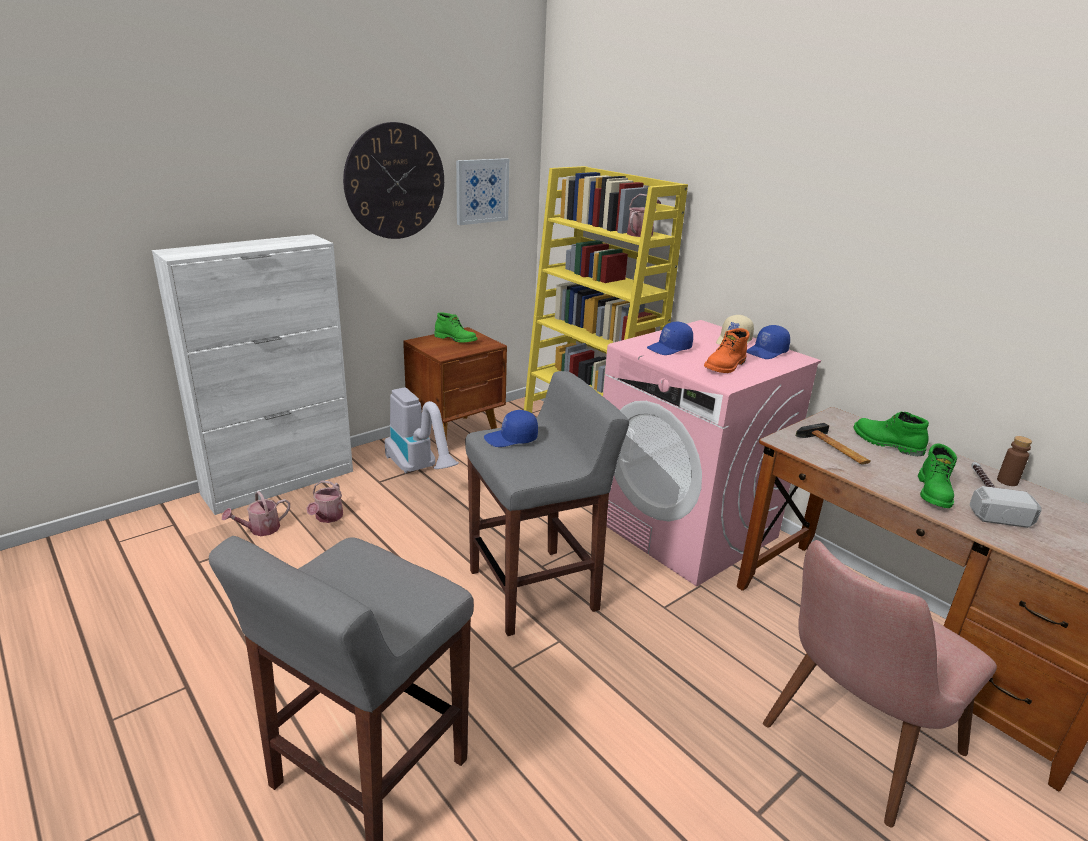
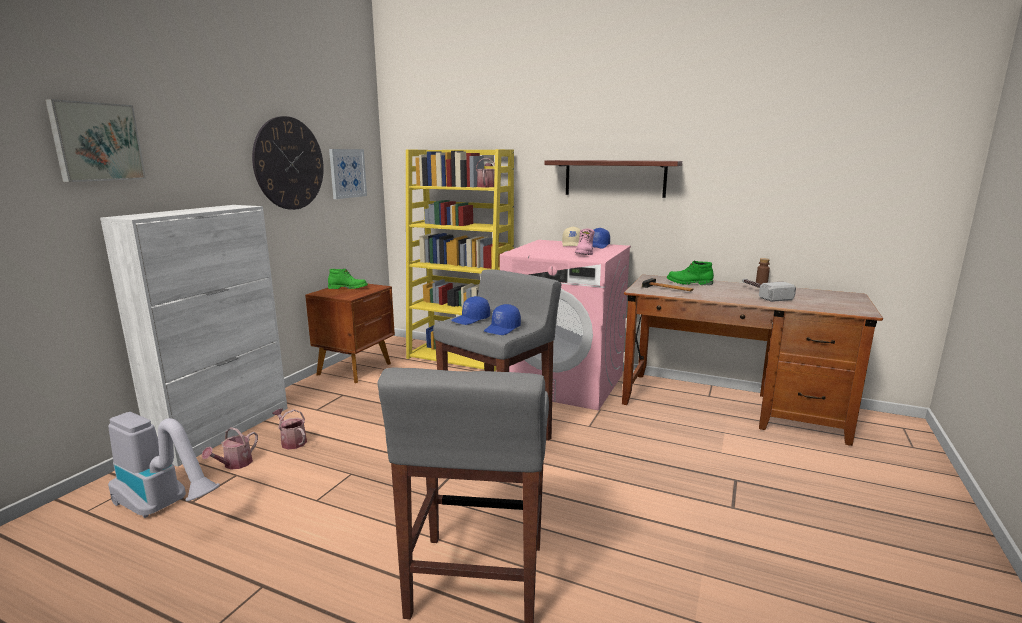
camera: 25 degrees left, 10 degrees down
(150, 167) = (96, 142): none -> picture
(327, 517) = (292, 441): watering can -> watering can turned 150 degrees clockwise
(419, 470) = (345, 395): vacuum cleaner -> vacuum cleaner (165, 508)
(669, 349) = (541, 251): blue cap -> blue cap (502, 329)
(726, 366) = (585, 253): orange boot -> pink boot
(818, 252) = (614, 178): none -> shelf
(848, 749) = (748, 461): pink chair -> none
(934, 493) = (736, 296): green boot -> none

